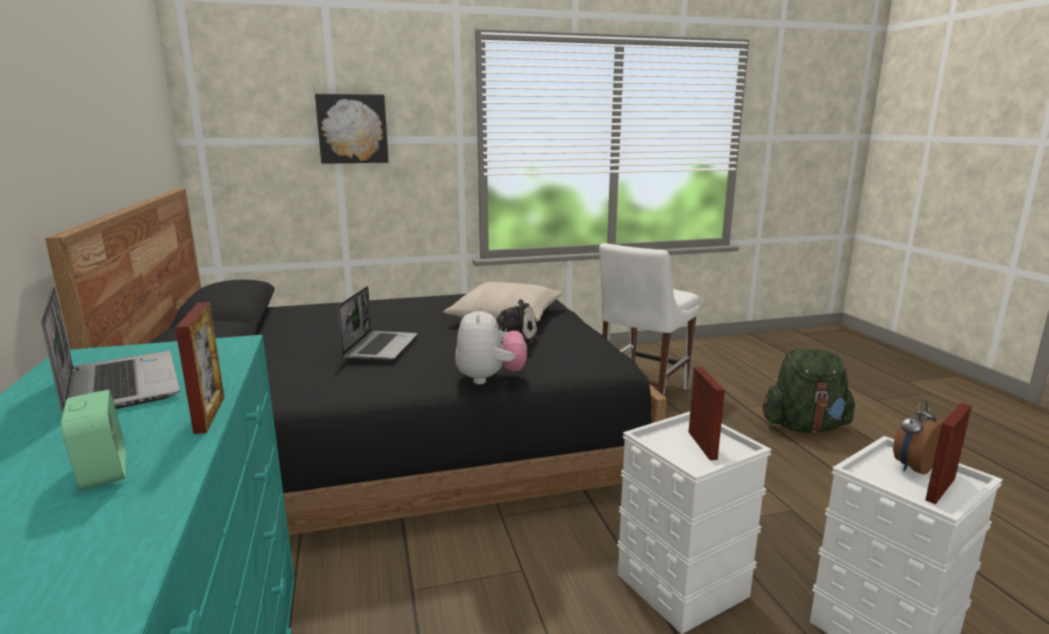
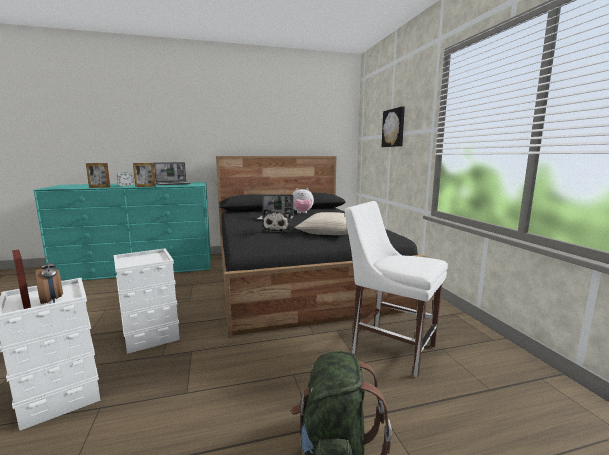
camera: 90 degrees right, 5 degrees down
(490, 378) = (233, 231): plush toy -> plush toy (302, 213)
(702, 445) = (141, 261): picture frame -> picture frame (99, 187)

